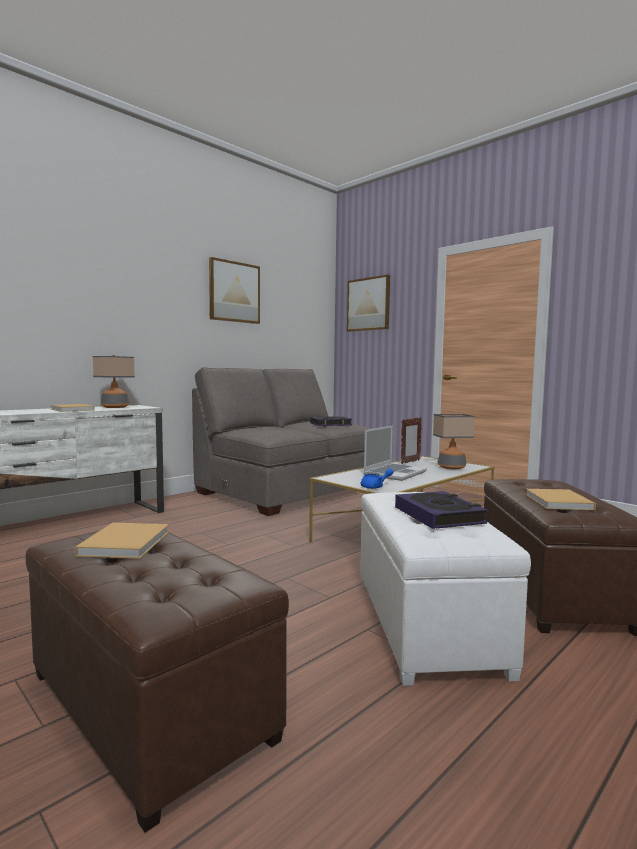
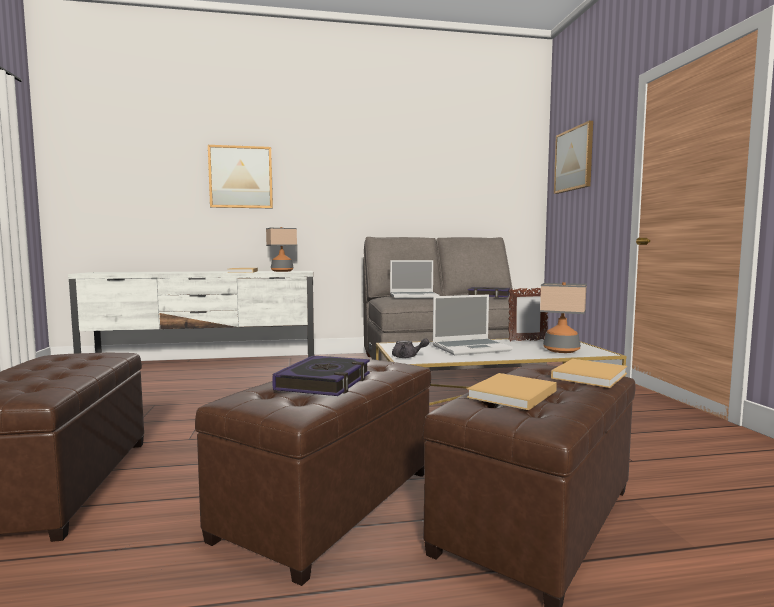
camera: 35 degrees right, 0 degrees up
(126, 542) = (73, 360): beige book -> beige book (590, 375)
(234, 292) = (413, 163): picture -> picture (241, 177)
(269, 429) = (414, 296): none -> laptop
(375, 487) = (408, 357): blue teapot -> grey teapot
(427, 623) = (332, 503): white ottoman -> brown ottoman

